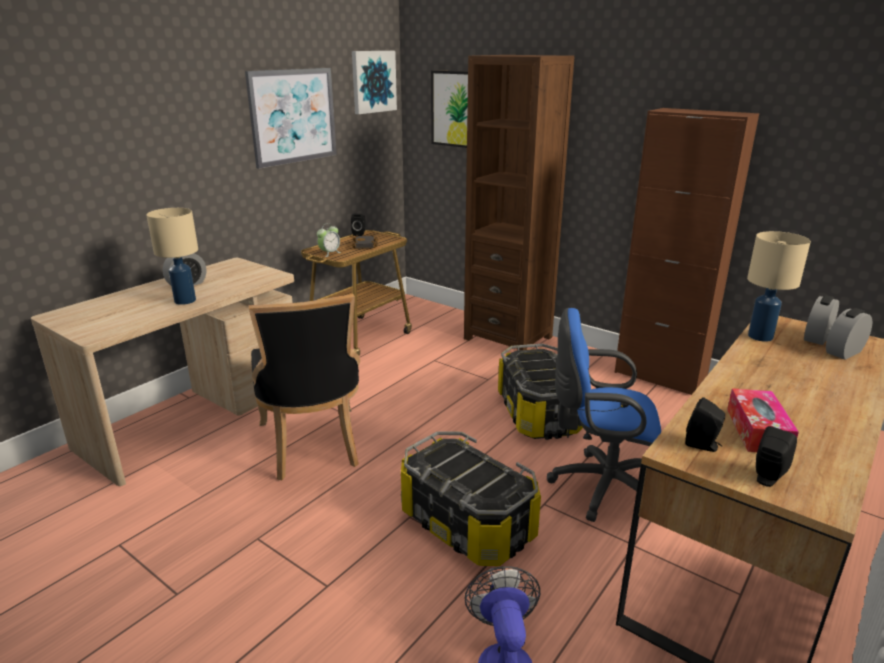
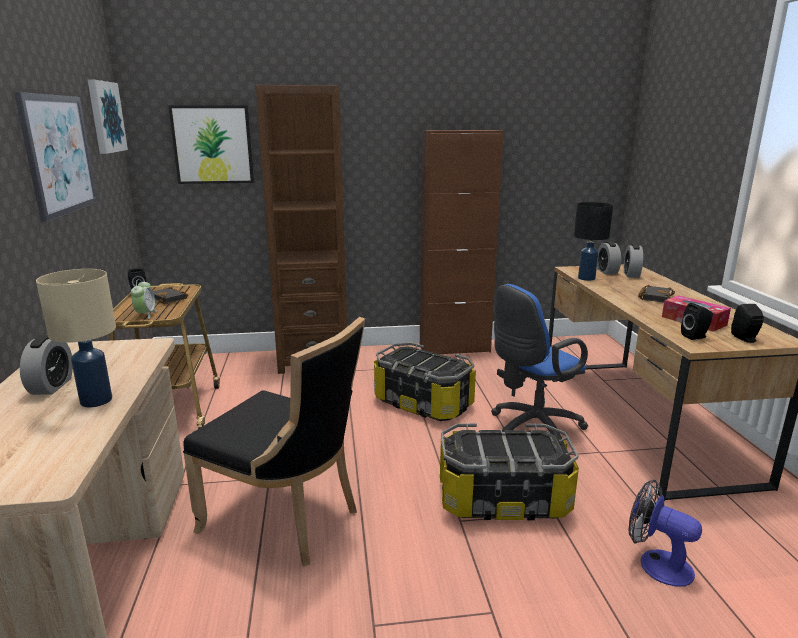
camera: 45 degrees left, 5 degrees down
(759, 336) = (586, 278): beige table lamp -> black table lamp
(791, 387) = (654, 297): none -> black book

